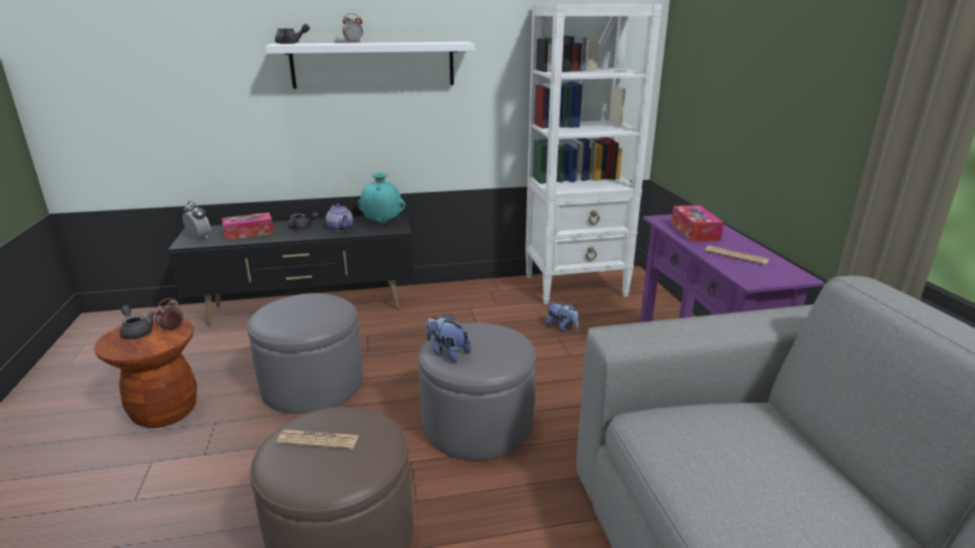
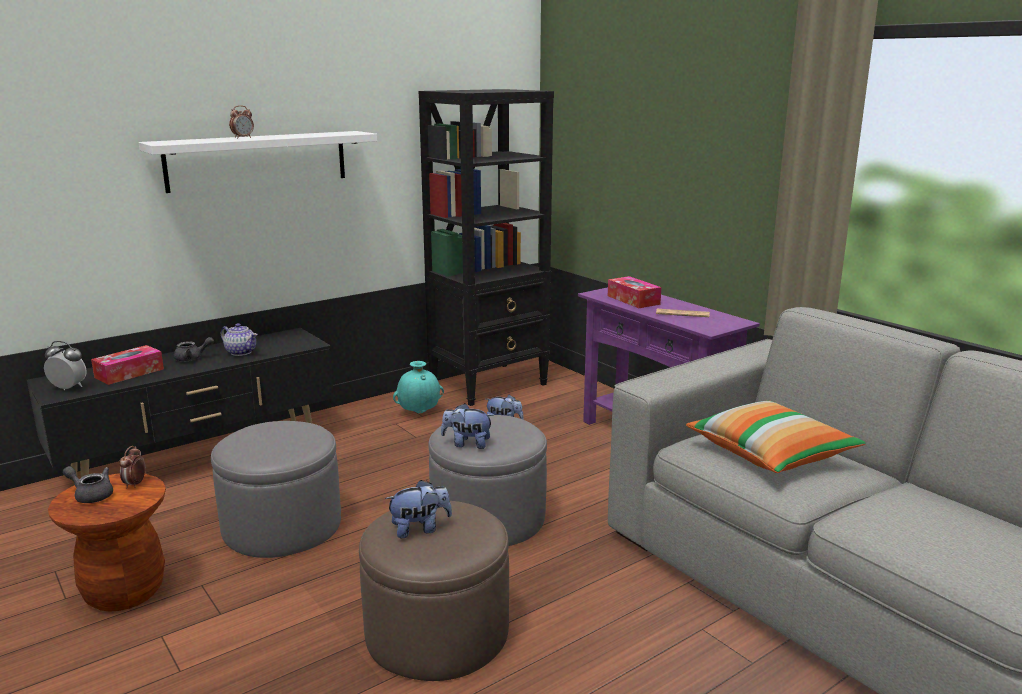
camera: 25 degrees left, 5 degrees down
(291, 43) = (171, 141): grey teapot -> none
(318, 440) = (420, 529): newspaper -> plush toy
(383, 222) = (285, 340): turquoise vase -> turquoise vase (419, 412)
(576, 286) = (489, 384): white bookcase -> black bookcase
(745, 460) = (771, 454): none -> pillow

